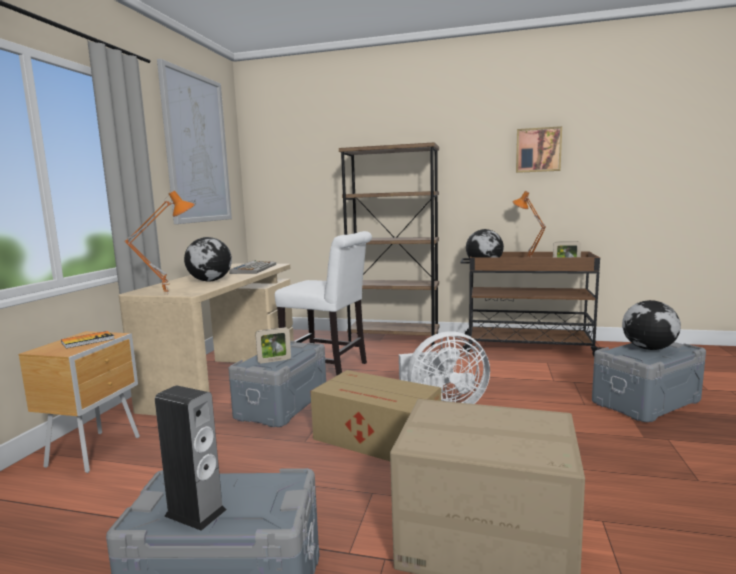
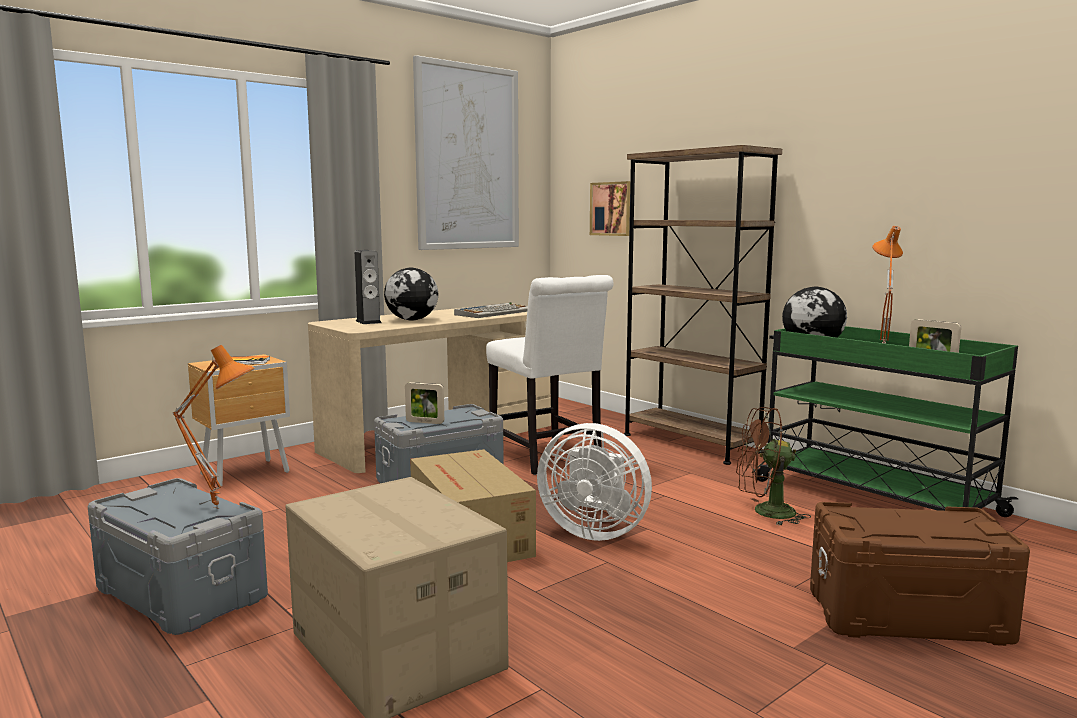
camera: 35 degrees right, 0 degrees up
(167, 294) = (340, 327): orange table lamp -> orange table lamp (219, 507)
(195, 513) = (149, 510): speaker -> speaker (368, 322)
(500, 369) = (765, 513): none -> brown fan
(526, 347) = (871, 497): brown cart -> green cart
(538, 150) = (941, 153): picture -> picture (612, 209)
(647, 402) = (907, 616): grey storage box -> brown storage box
(649, 348) = (924, 523): globe -> none

